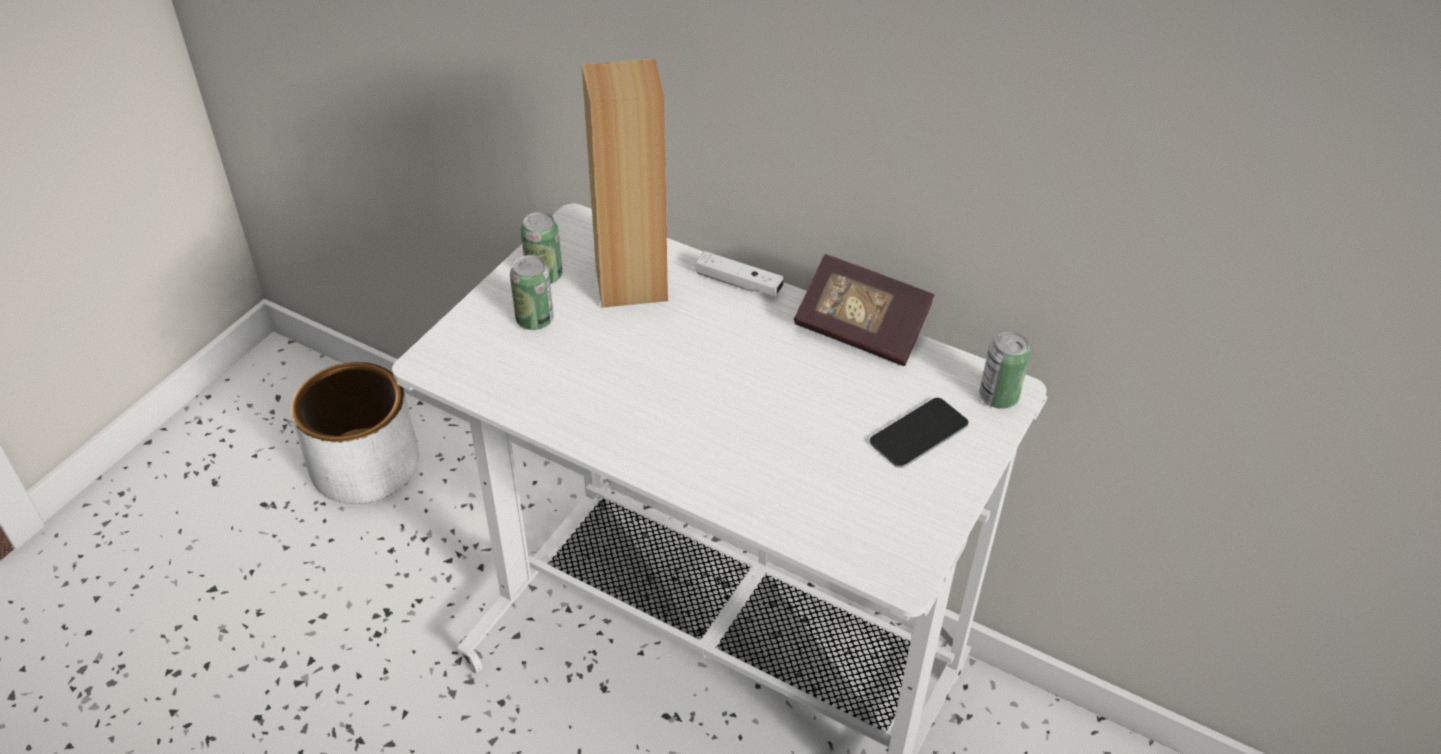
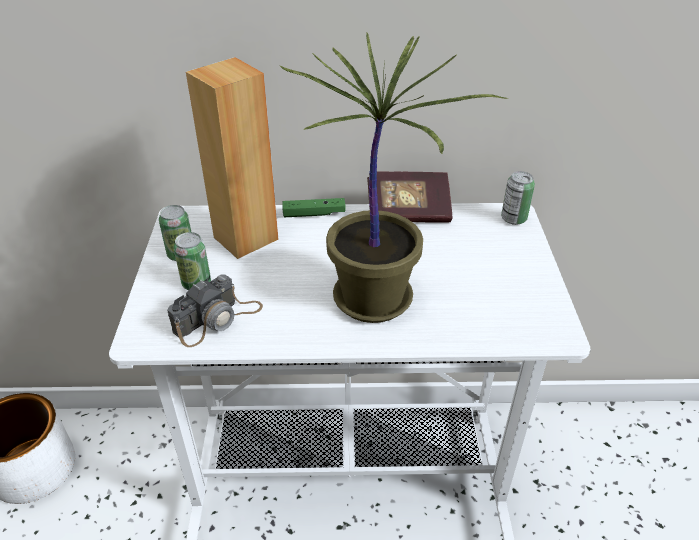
camera: 30 degrees left, 5 degrees down
(525, 373) = (218, 319): none -> camera
(716, 429) = (376, 300): none -> potted plant
(738, 283) = (314, 214): white game controller -> green game controller
(919, 433) = (492, 254): phone -> none

